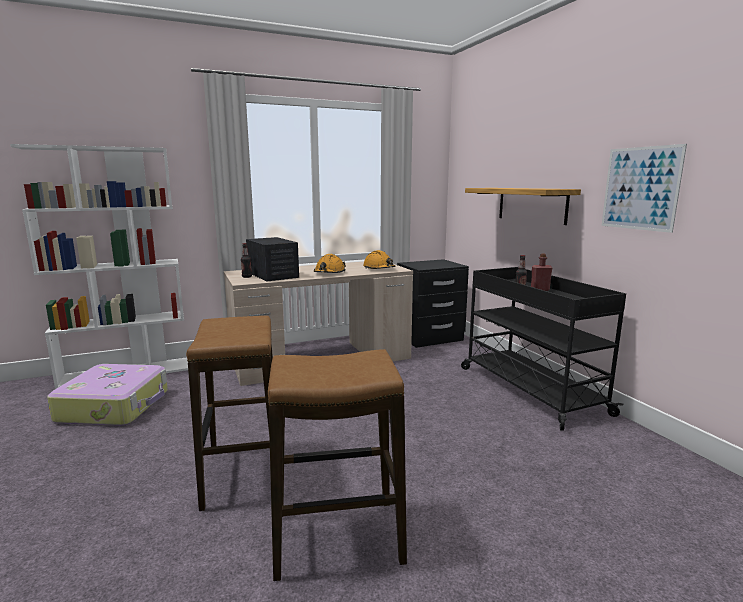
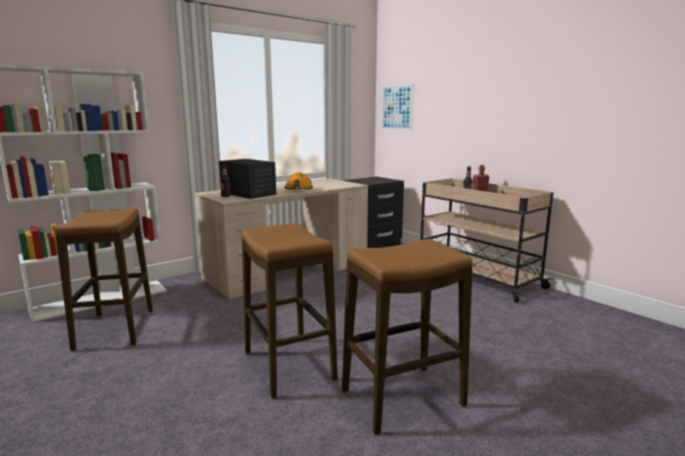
camera: 15 degrees left, 0 degrees up
(116, 406) = (115, 329): suitcase -> stool
(379, 269) = (337, 185): orange hard hat -> none
(529, 389) = (475, 277): black cart -> beige cart
(531, 204) = (463, 126): shelf -> none
(640, 188) = (560, 111): picture -> picture (396, 107)

